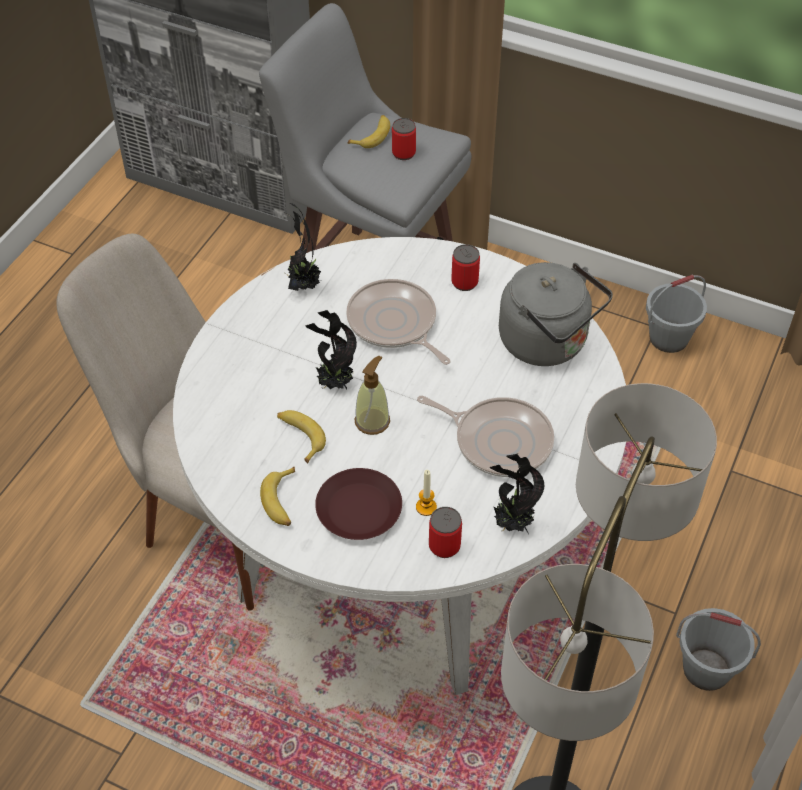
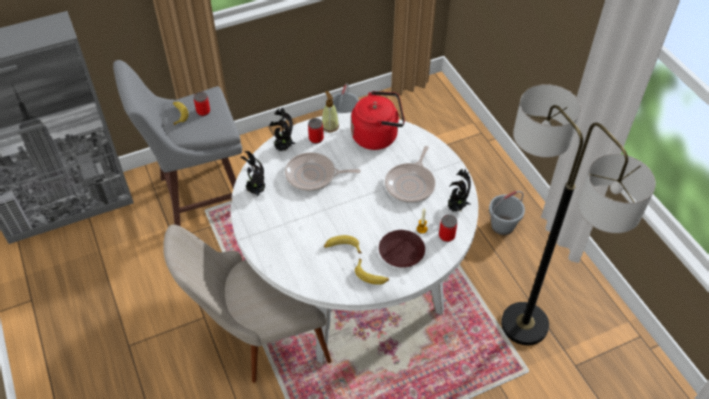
camera: 50 degrees left, 0 degrees up
(333, 384) = (325, 217): potted plant -> potted plant (283, 148)
(372, 421) = (359, 217): soap dispenser -> soap dispenser (330, 126)
(498, 440) = (411, 184): frying pan -> frying pan turned 135 degrees clockwise
(548, 343) = (377, 136): grey kettle -> red kettle

